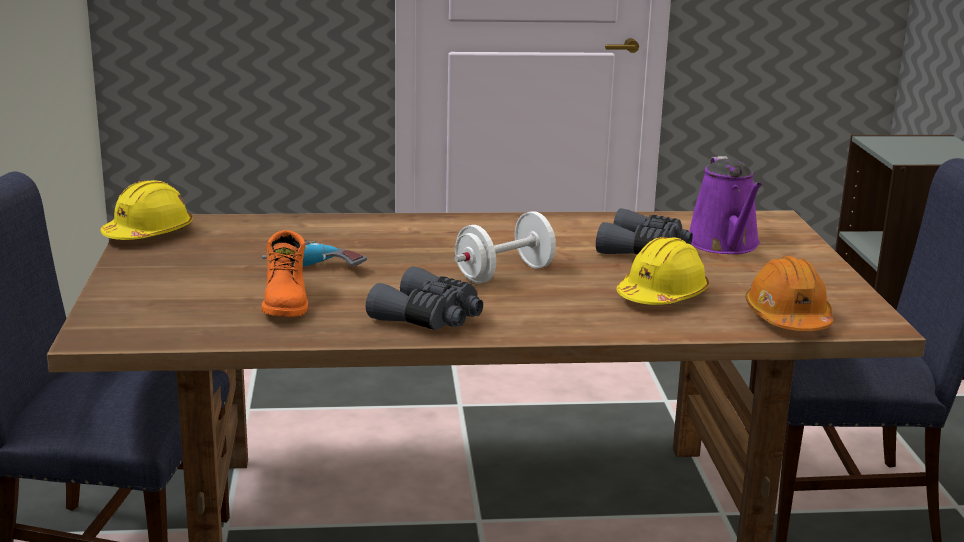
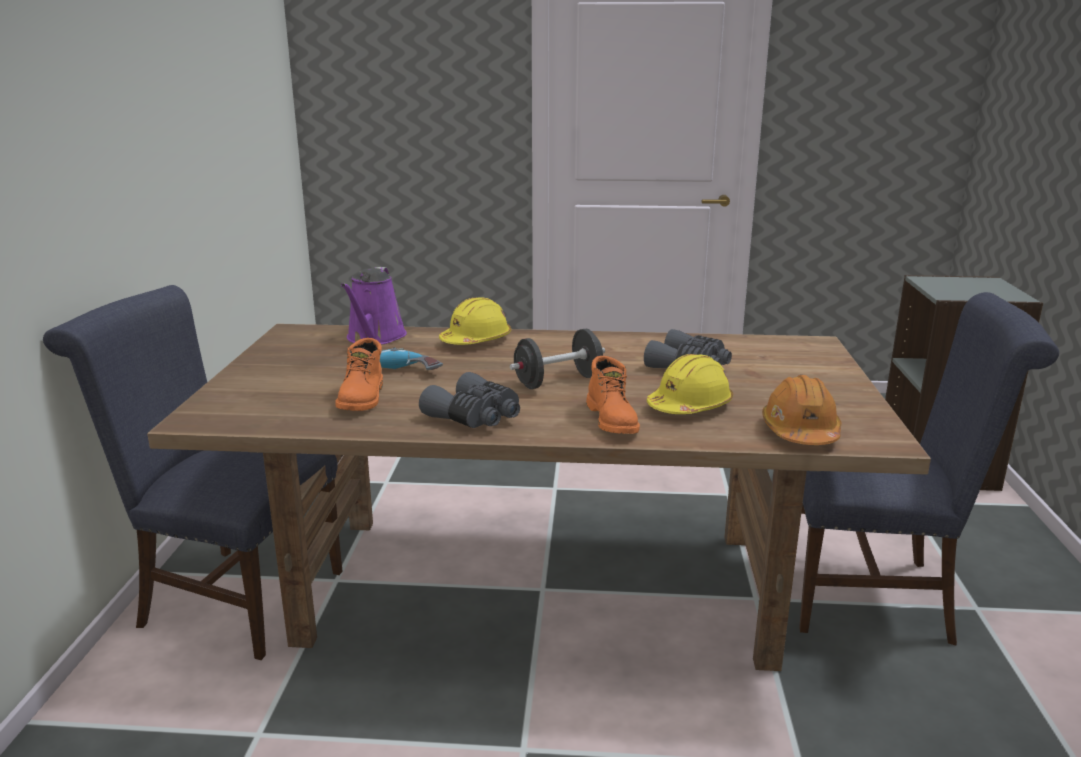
camera: 10 degrees right, 0 degrees up
(148, 233) = (286, 338): yellow hard hat -> yellow hard hat (476, 340)
(504, 274) = (558, 381): white dumbbell -> black dumbbell
(584, 315) = (613, 420): none -> orange boot
(725, 244) = (763, 363): purple watering can -> purple watering can (374, 338)

